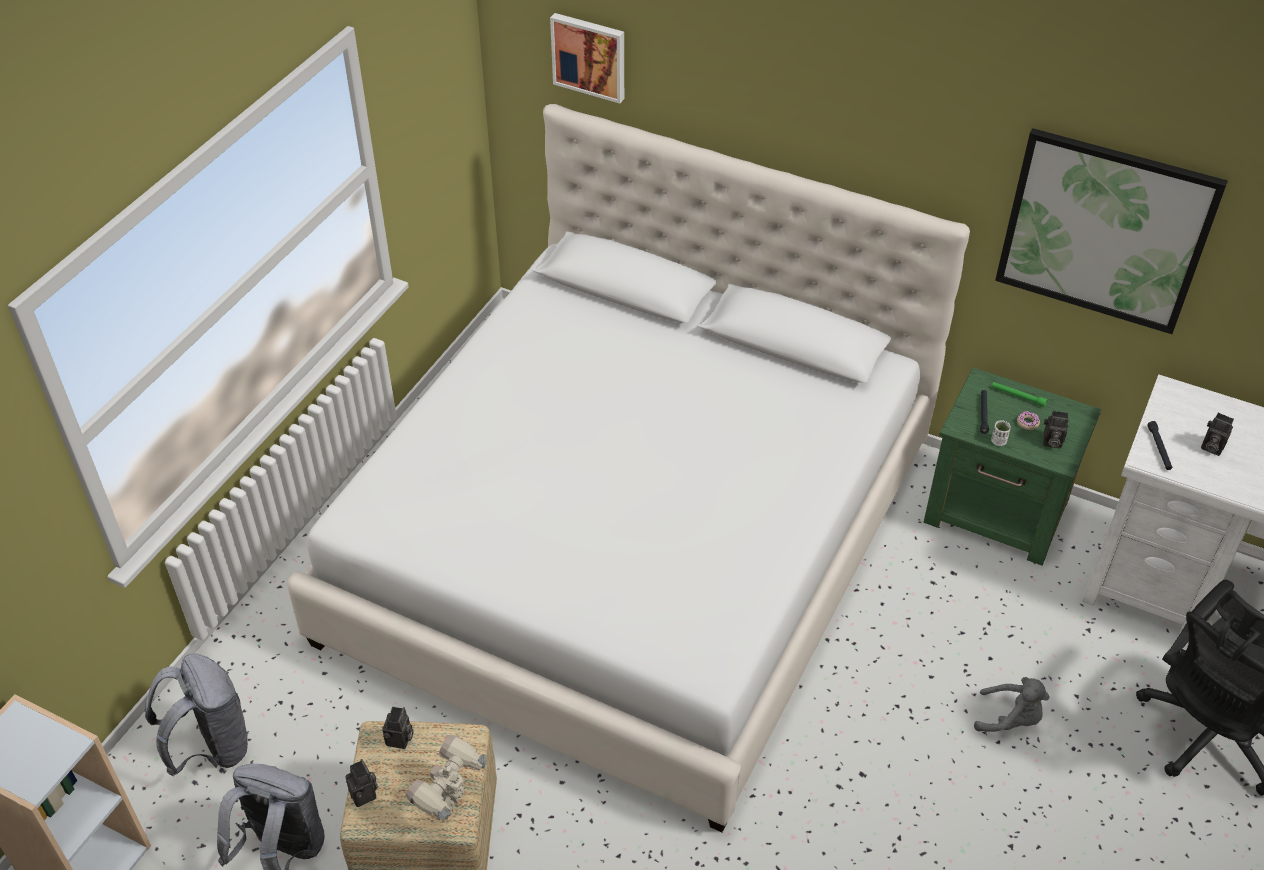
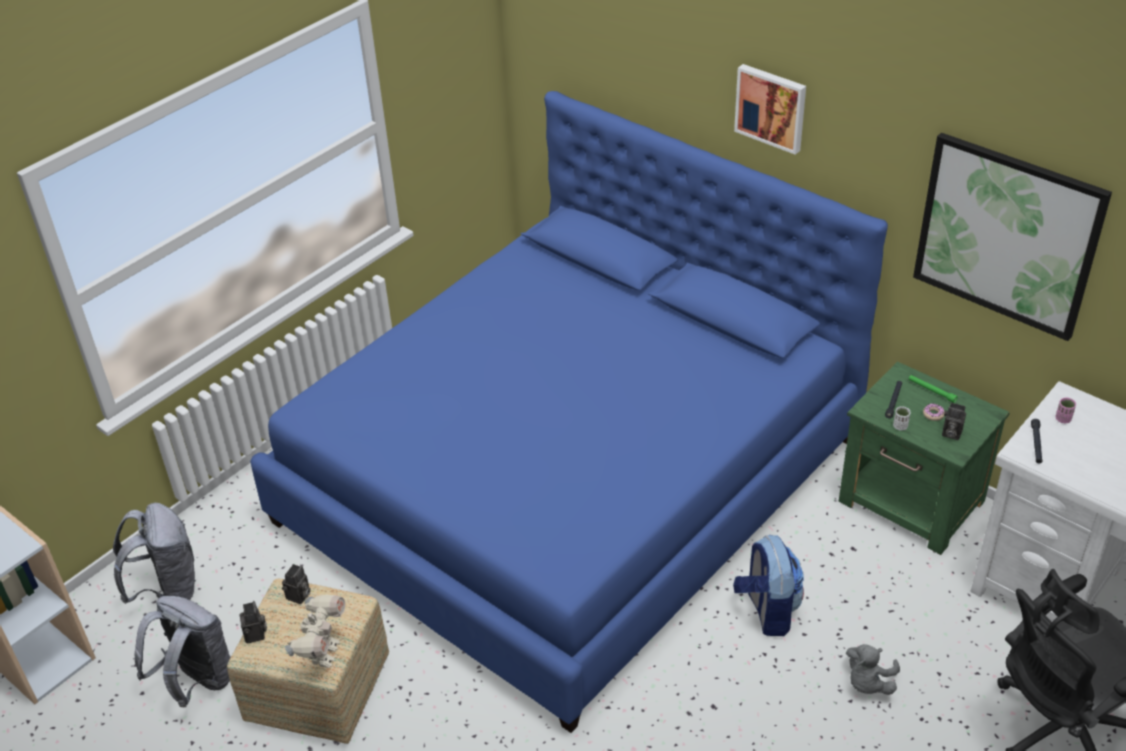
camera: 15 degrees right, 5 degrees down
(450, 803) = (323, 654): toy robot -> toy robot turned 150 degrees clockwise
(589, 56) = (585, 50): picture -> picture (771, 107)
(632, 541) = (569, 479): white bed -> blue bed
(886, 657) = (767, 610): none -> backpack
(1010, 719) = (868, 683): grey plush toy -> grey plush toy turned 90 degrees clockwise
(1176, 417) = (1063, 419): none -> pink cup
(1211, 447) = (1088, 449): camera -> none

